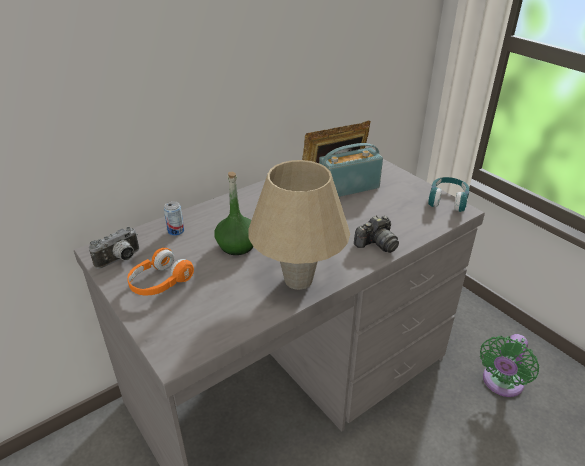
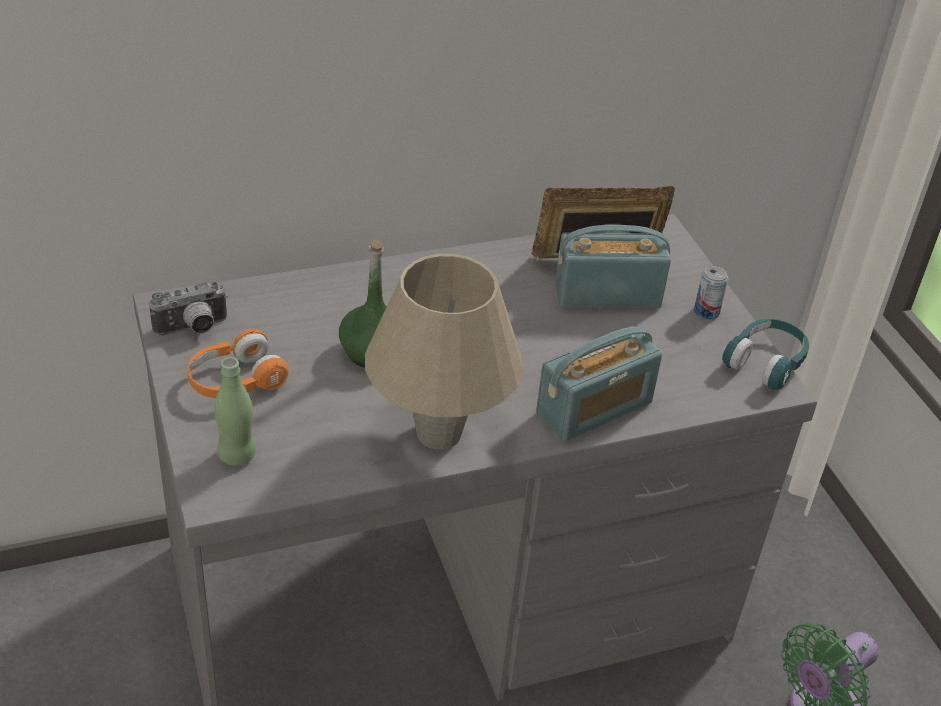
camera: 15 degrees right, 5 degrees up
(176, 231) = (291, 303): can -> can (706, 312)
(179, 326) = (237, 455): none -> green bottle
(376, 244) = (594, 408): camera -> radio

